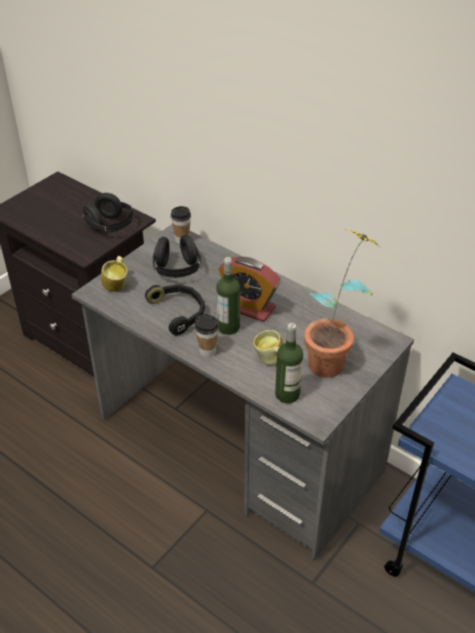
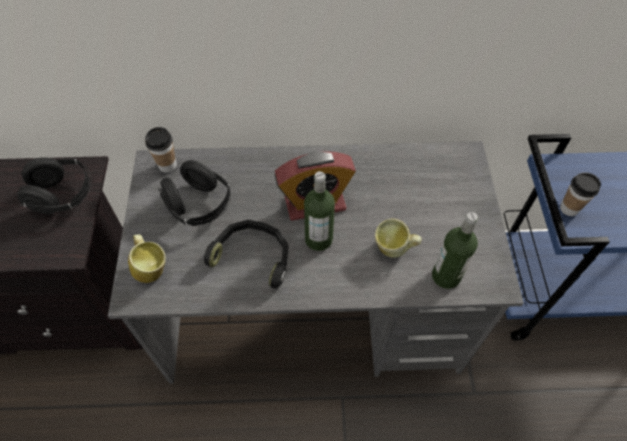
camera: 40 degrees left, 15 degrees up
(207, 351) = (327, 282): cup -> cup (569, 208)
(333, 359) = (443, 207): potted plant -> none

